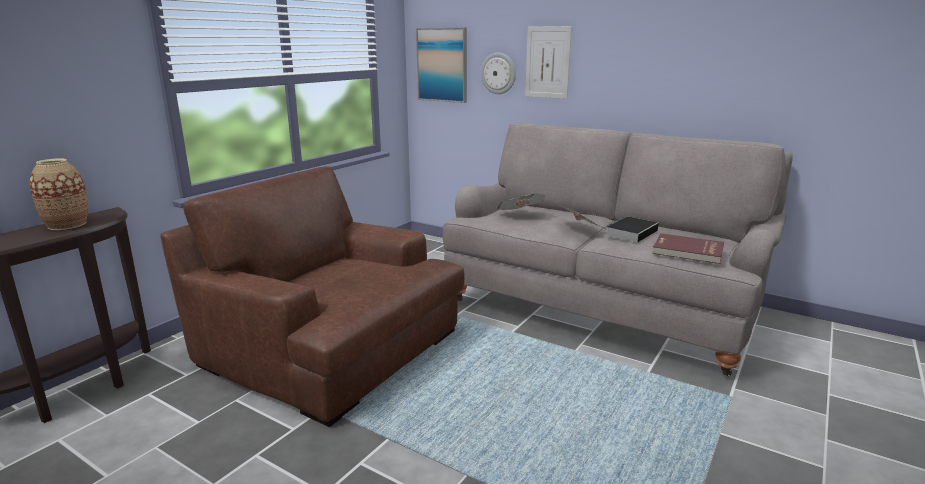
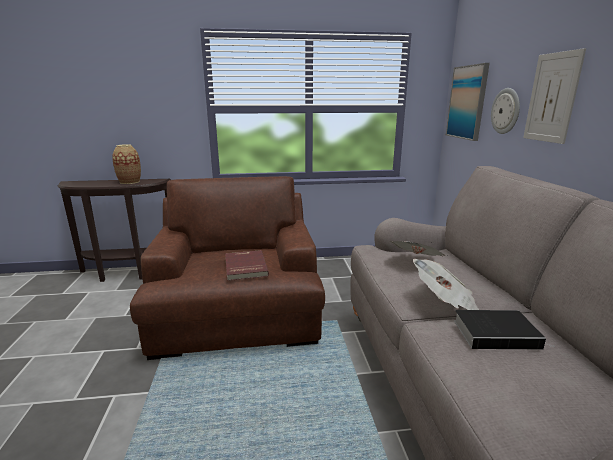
camera: 50 degrees right, 0 degrees up
(687, 251) = (517, 402): red book -> red book (244, 267)

